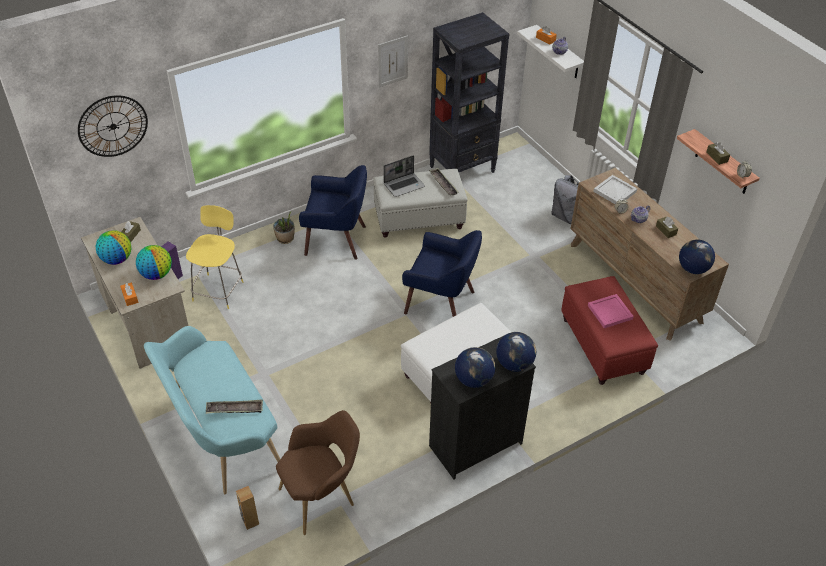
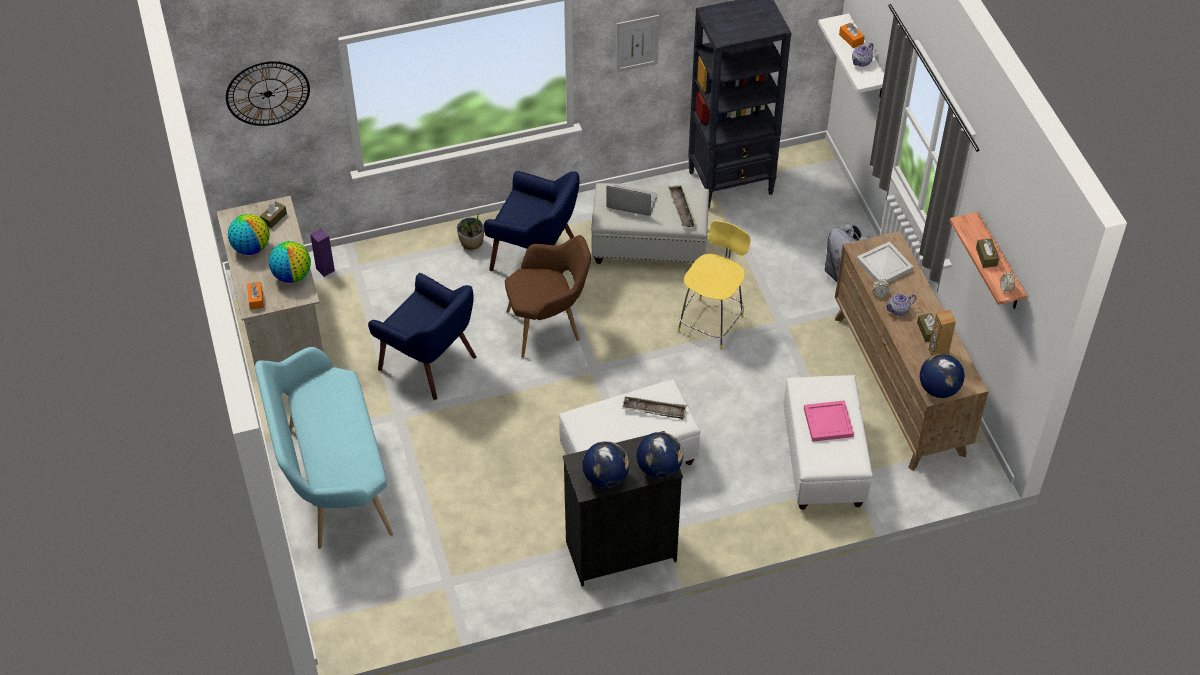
camera: 15 degrees right, 5 degrees up
(219, 290) = (373, 297): yellow stool -> yellow stool (712, 322)
(235, 409) = (343, 455): tray -> tray (654, 410)
(250, 521) = (339, 584): brown speaker -> brown speaker (937, 354)
(322, 497) = (425, 574): brown armchair -> brown armchair (549, 327)
(404, 185) = (631, 202): laptop -> laptop turned 150 degrees counterclockwise
(441, 302) = (639, 364): blue armchair -> blue armchair (429, 362)
(603, 346) = (823, 461): red ottoman -> white ottoman

